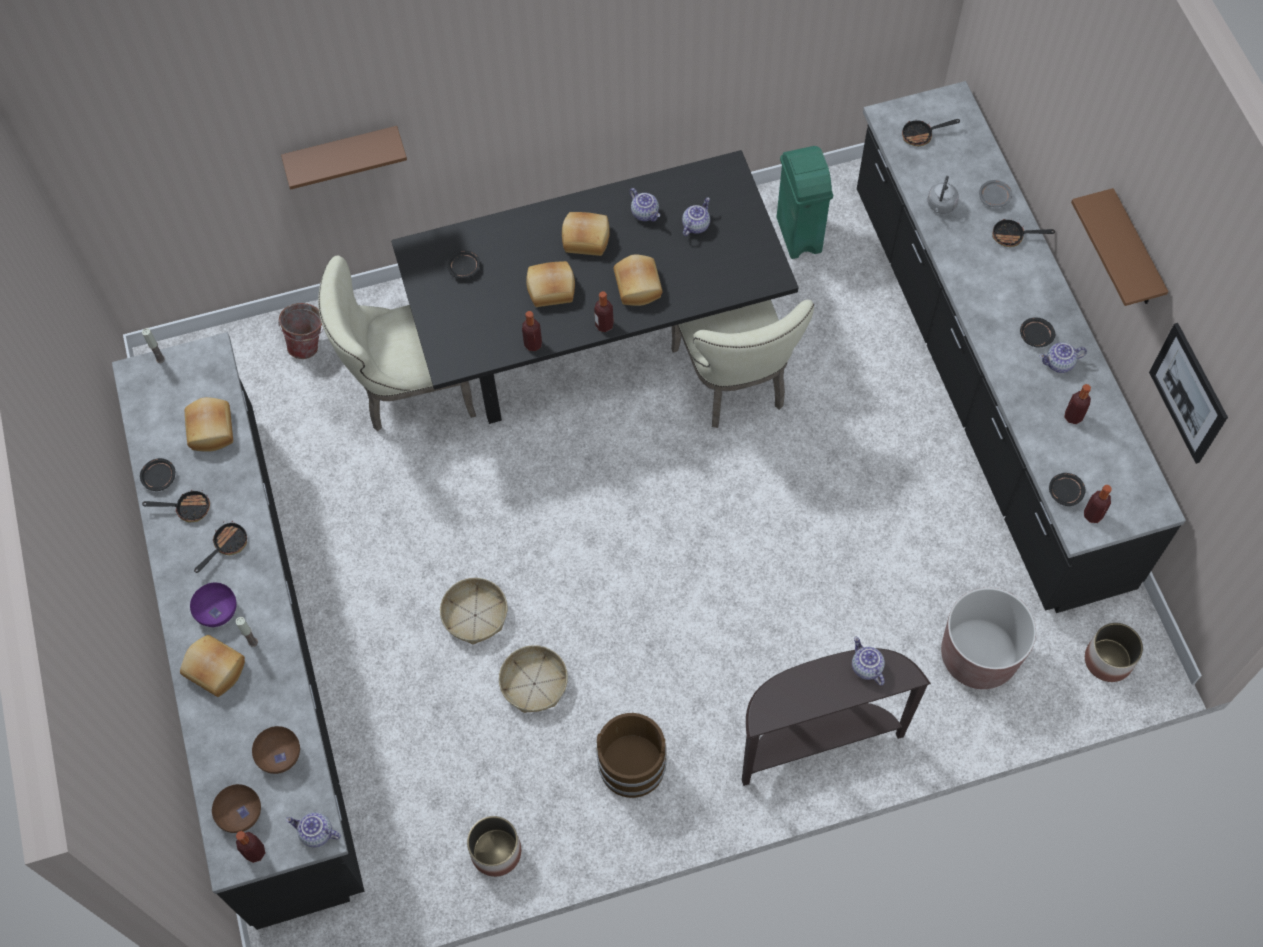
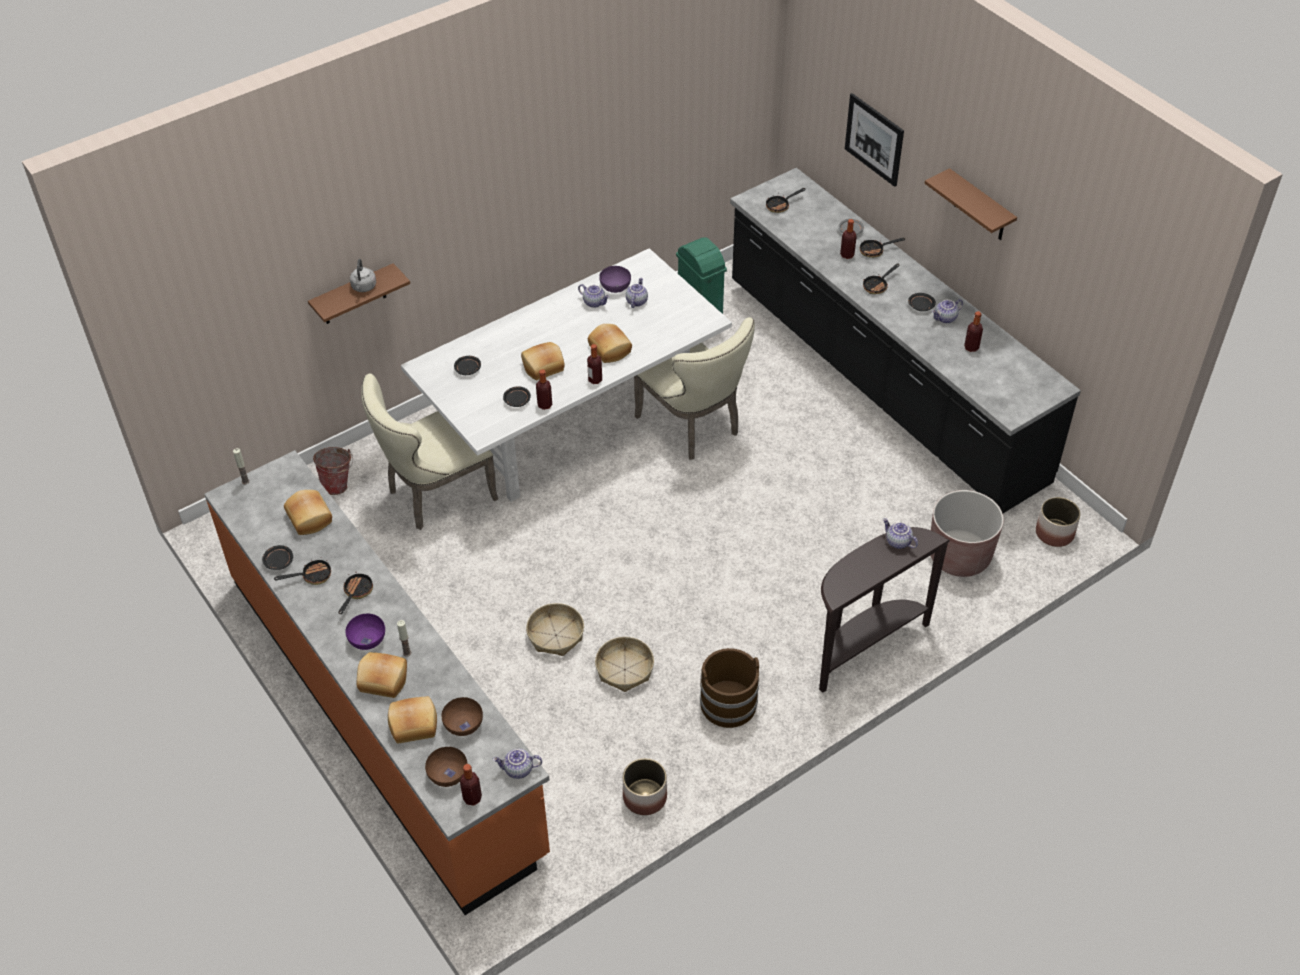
camera: 20 degrees left, 15 degrees down
(259, 653) = (384, 712): black counter -> orange counter
(586, 238) = (556, 328): bread -> bread (413, 724)
(598, 336) = (574, 422): black dining table -> white dining table
(679, 196) = (615, 286): none -> purple bowl
(940, 205) = (815, 244): grey kettle -> grey kettle (363, 287)
(994, 290) = (877, 285): none -> frying pan
(1065, 492) = (988, 394): black plate -> black plate (517, 400)
(1092, 515) = (1015, 403): bottle -> bottle (847, 255)
(1188, 393) = (1055, 286): picture -> picture (874, 139)

